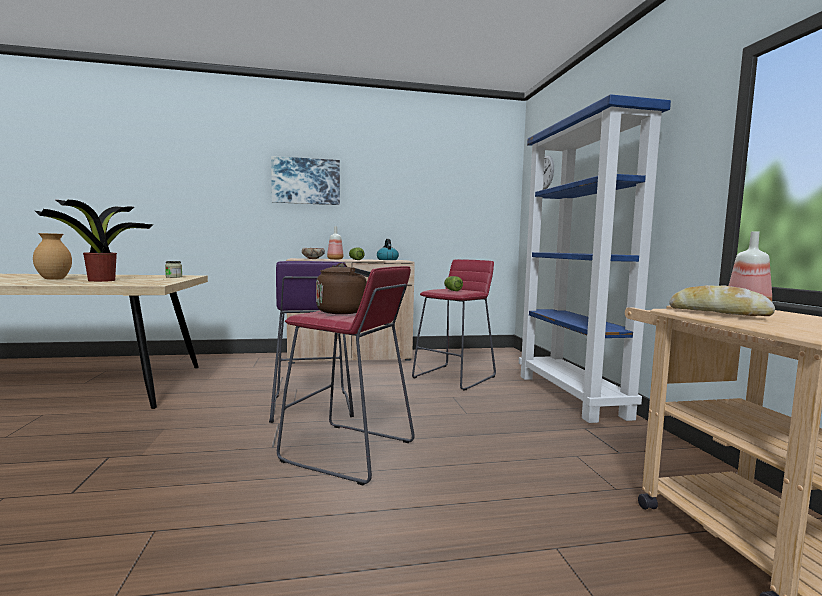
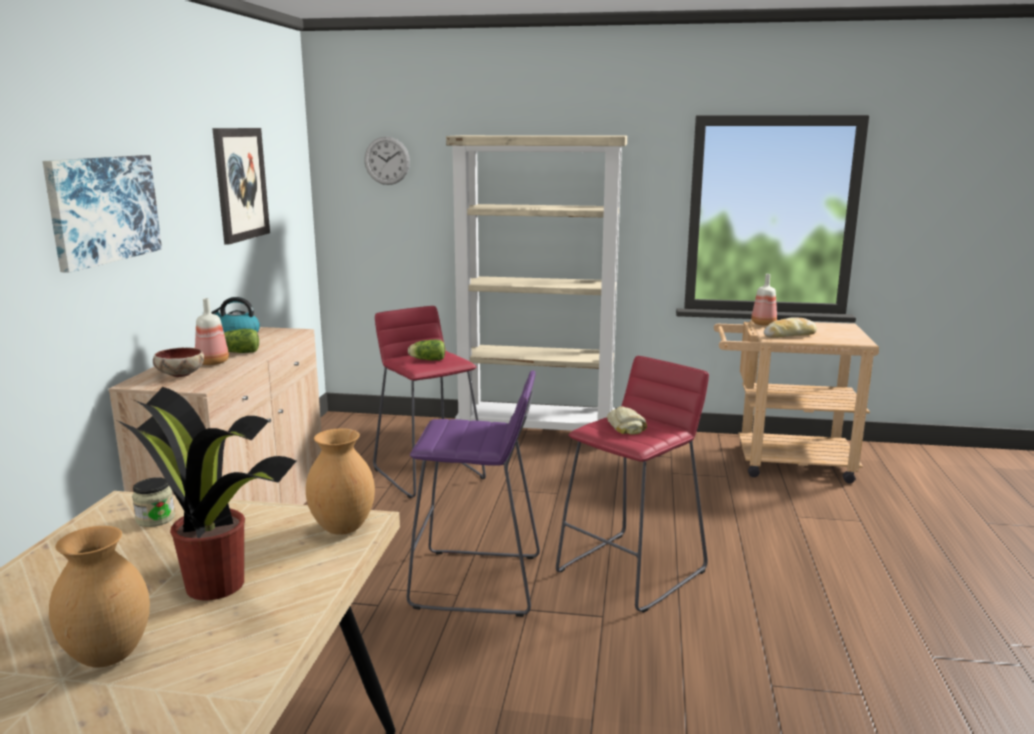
camera: 70 degrees left, 10 degrees up
(148, 283) = (342, 528): none -> brown vase
(344, 311) = (626, 426): brown kettle -> bread
(428, 185) = (240, 184): none -> picture
(572, 396) = (537, 435): blue bookcase -> beige bookcase

